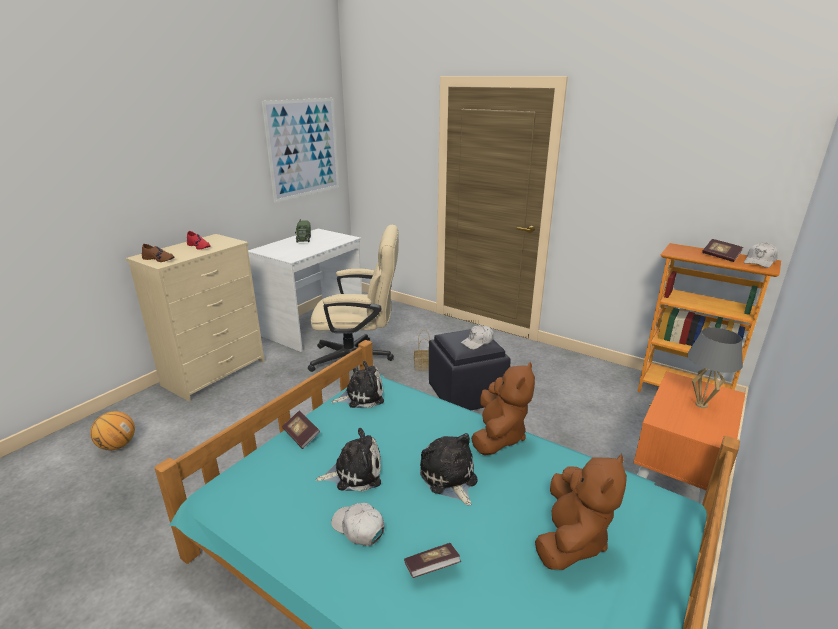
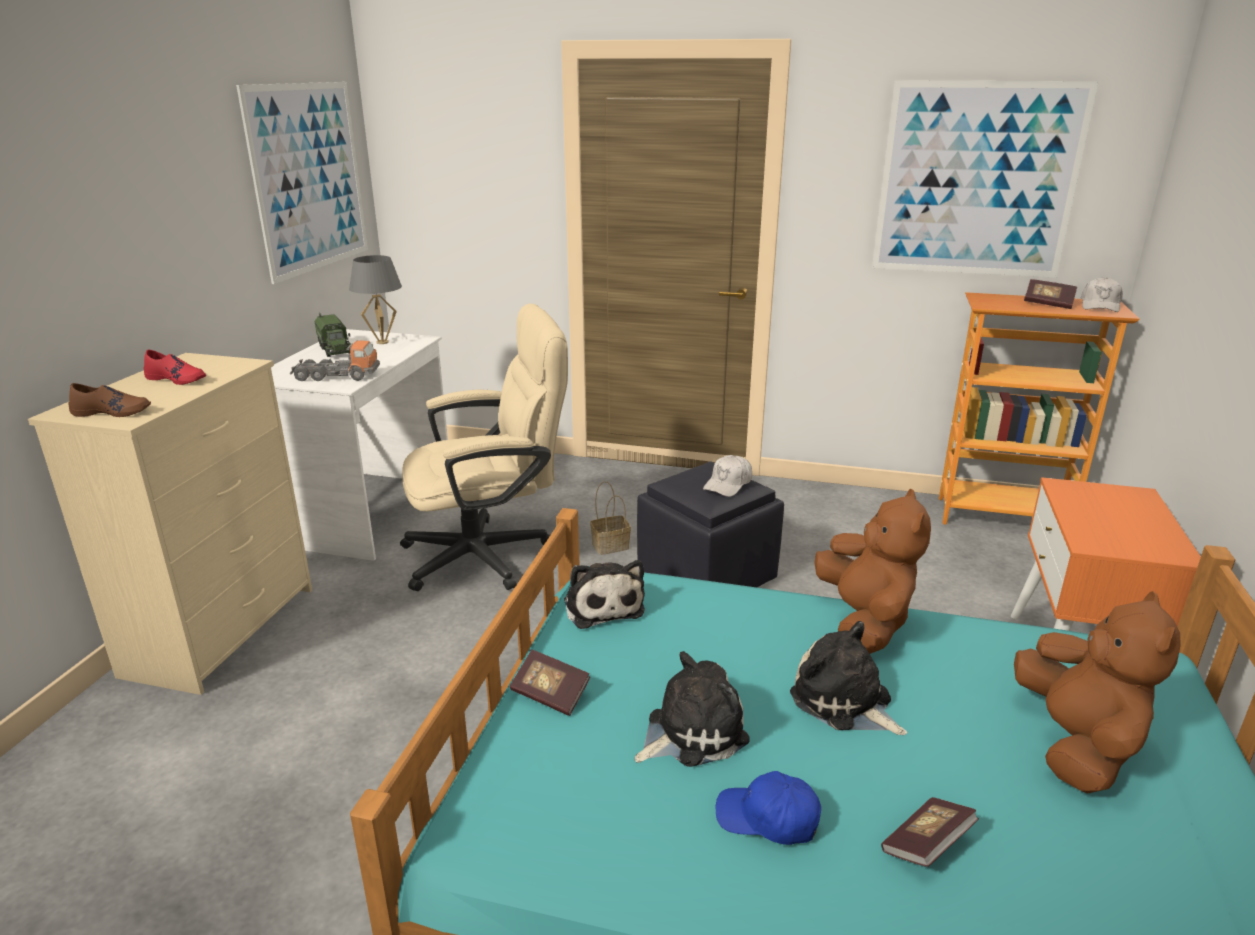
camera: 20 degrees left, 0 degrees up
(117, 445) = (93, 816): basketball -> none
(292, 253) = (336, 376): none -> toy truck
(358, 528) = (768, 819): white cap -> blue cap
(361, 396) = (602, 605): plush toy -> plush toy turned 105 degrees clockwise
(681, 170) = (977, 180): none -> picture
(701, 404) = (1120, 514): grey table lamp -> grey table lamp (382, 342)

